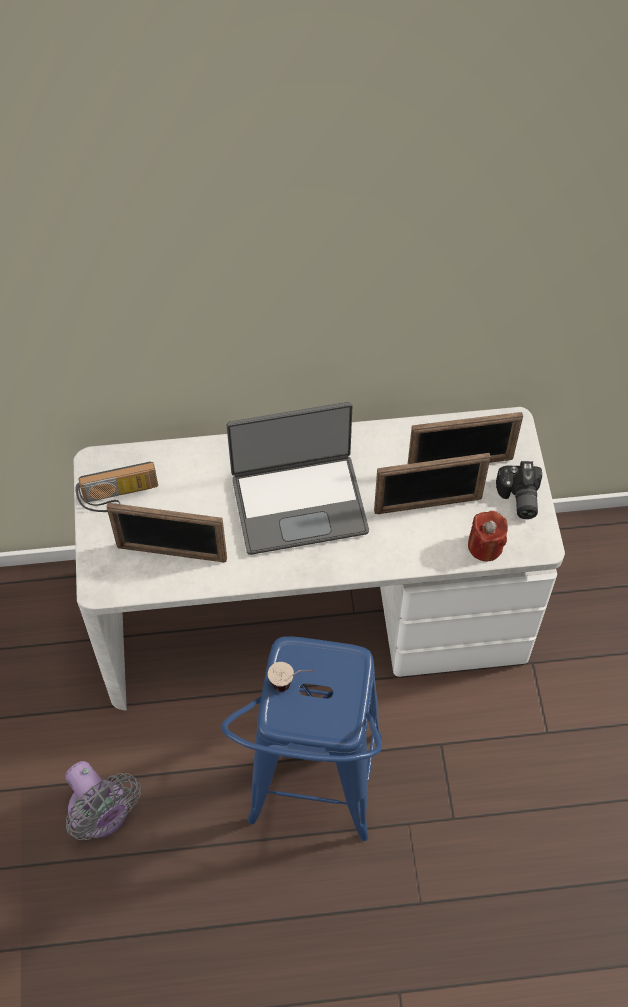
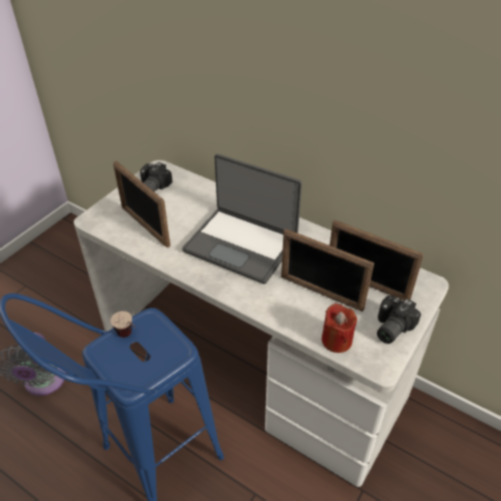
camera: 40 degrees right, 15 degrees down
(119, 497) = (151, 188): radio -> camera

